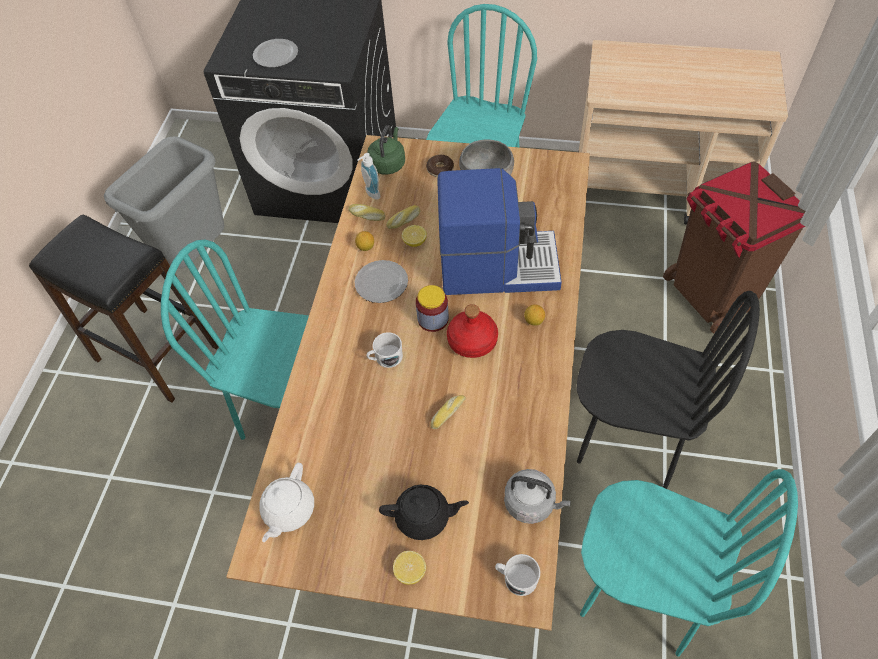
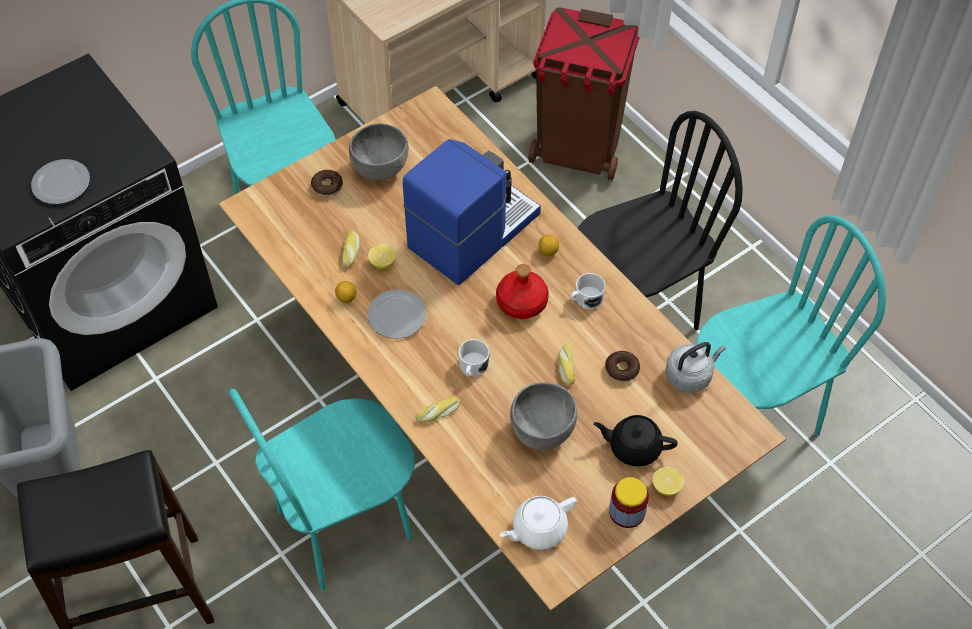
camera: 50 degrees left, 0 degrees up
(288, 510) = (538, 529): white teapot -> white teapot turned 90 degrees clockwise
(366, 216) = (313, 272): bread -> bread (438, 413)
(370, 194) = (293, 252): soap dispenser -> none
(376, 443) = (542, 431): none -> grey bowl
(388, 163) = (274, 214): green kettle -> none
(424, 517) = (634, 447): black teapot -> black teapot turned 120 degrees counterclockwise
(433, 319) = (472, 310): jar -> jar (627, 511)
(485, 451) = (622, 369): none -> donut
(516, 578) = (733, 429): white mug -> white mug (585, 299)

